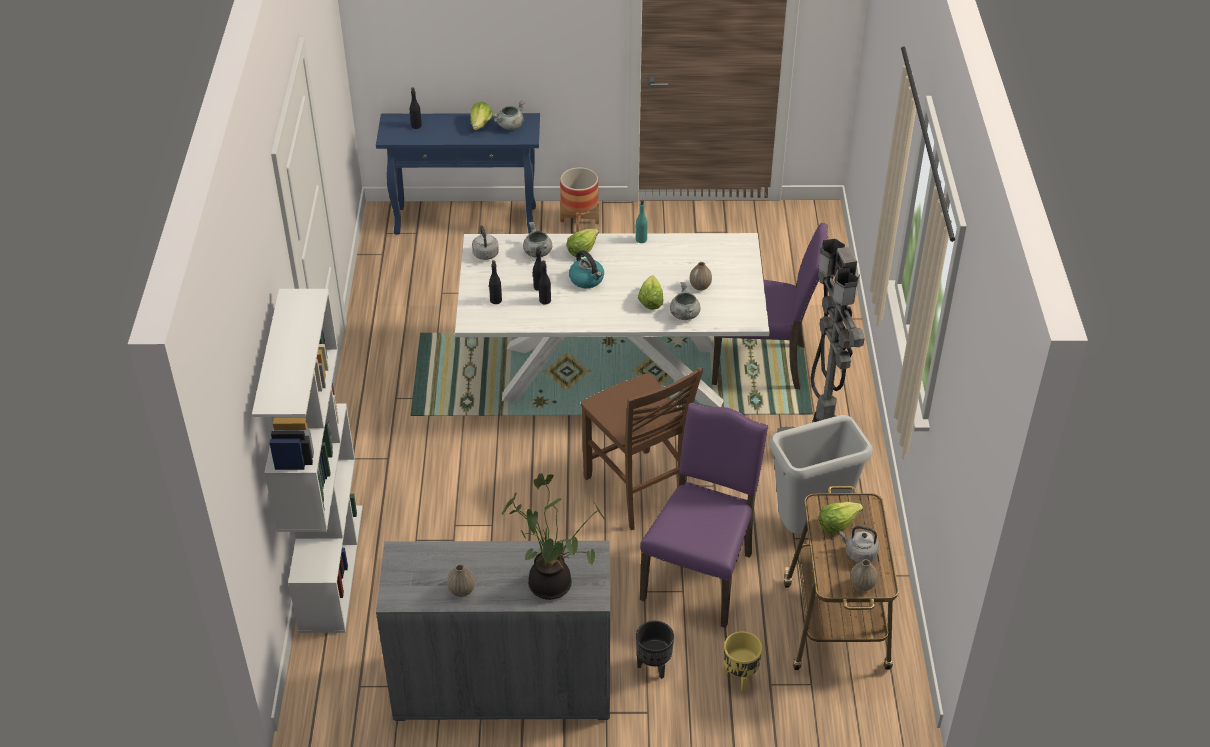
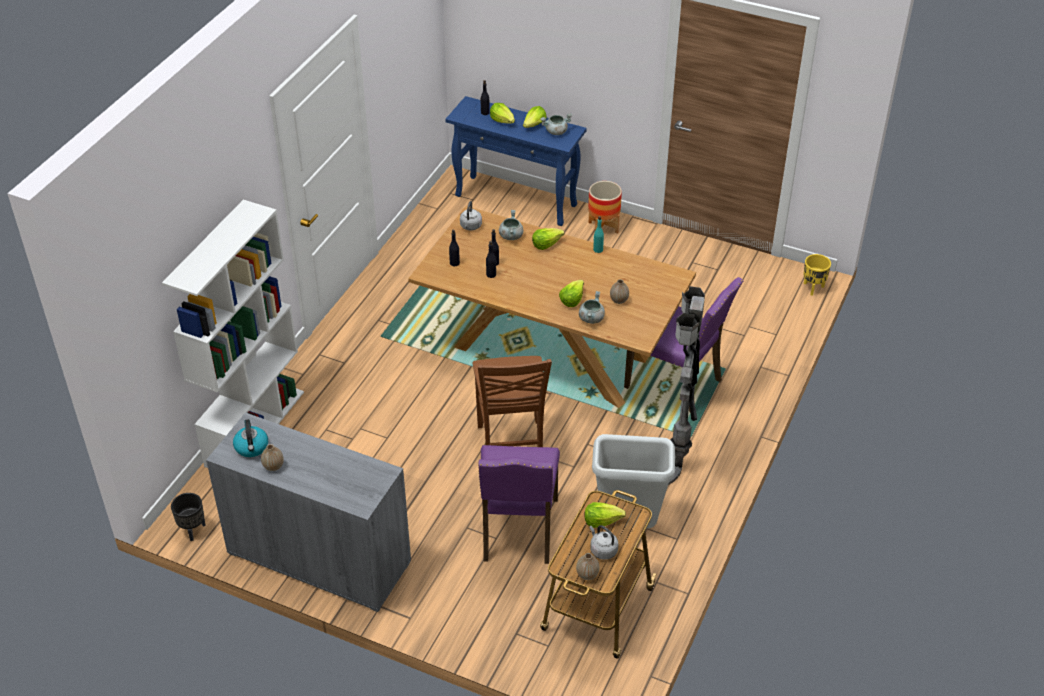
camera: 25 degrees right, 0 degrees up
(442, 129) = (502, 121): none -> lettuce
(553, 582) = (341, 484): potted plant -> none
(587, 279) = (534, 268): kettle -> kettle (252, 447)
(611, 374) = (550, 353): white dining table -> brown dining table
(654, 666) = (437, 585): black planter -> black planter (193, 530)
(701, 575) = (518, 531): purple chair -> purple chair turned 135 degrees clockwise
(740, 677) = (496, 619): yellow planter -> yellow planter (813, 288)

